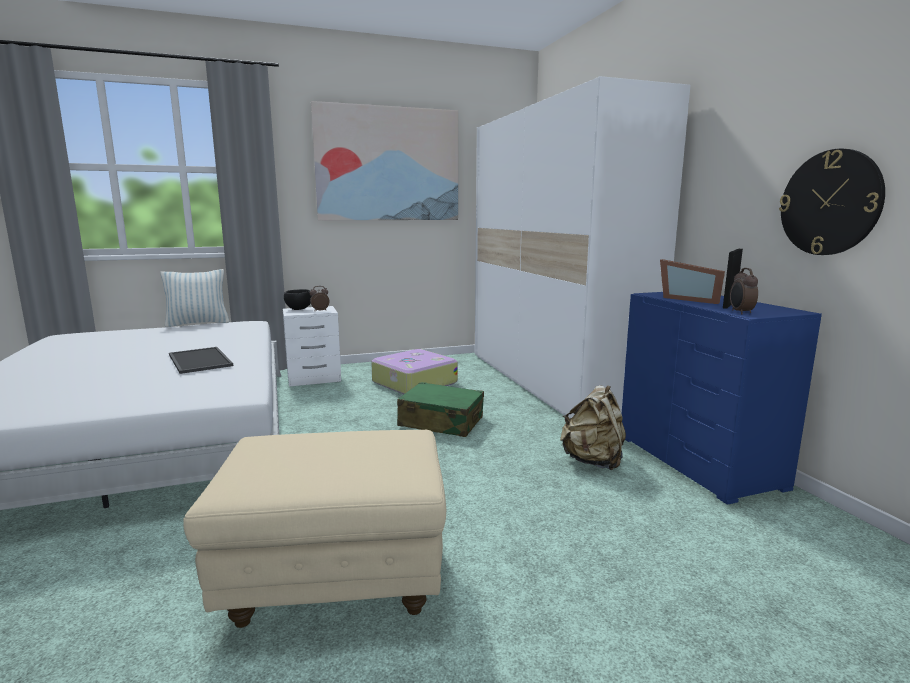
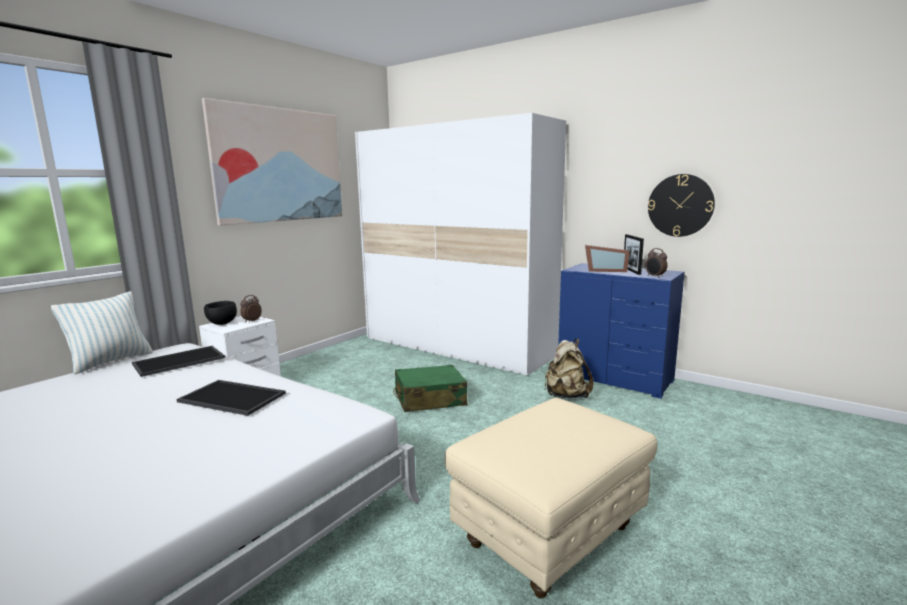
camera: 35 degrees left, 0 degrees up
(225, 330) = (178, 361): none -> tray
(413, 382) = (352, 373): suitcase -> none

